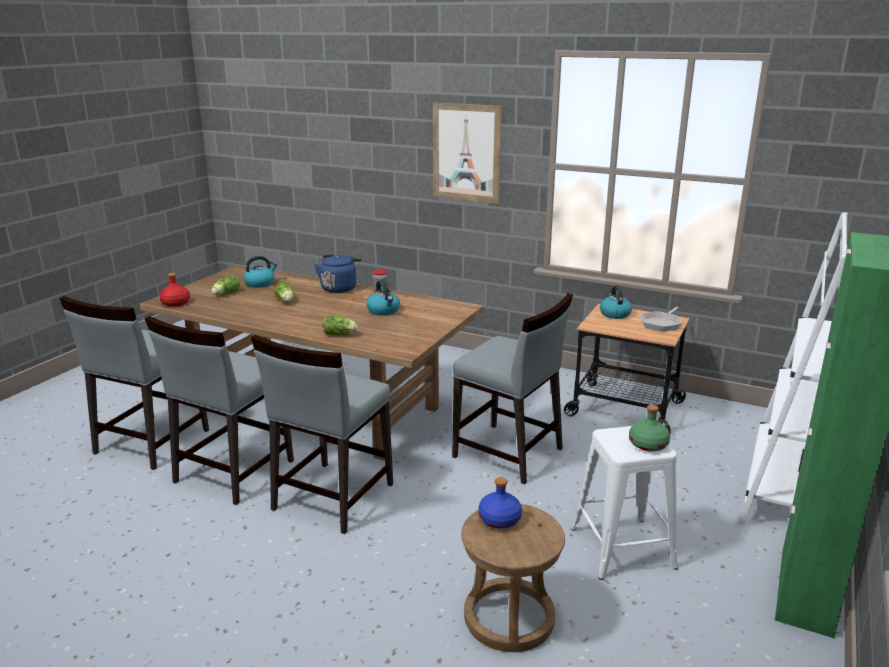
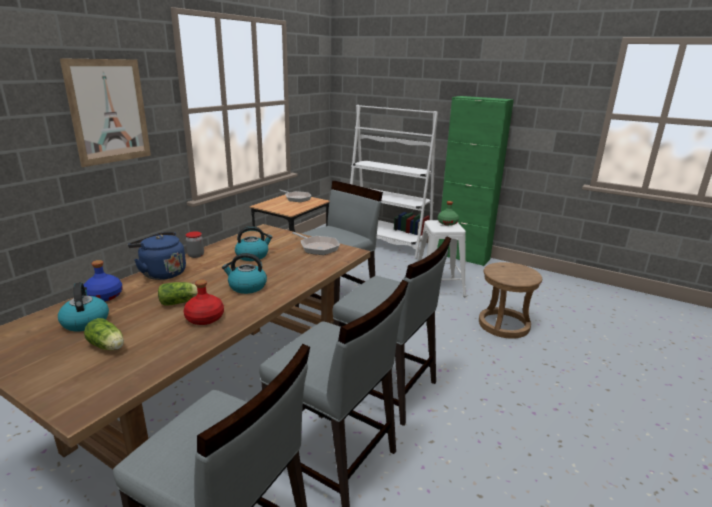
camera: 85 degrees left, 0 degrees up
(176, 303) = (109, 390): red bottle -> red bottle (205, 318)
(341, 334) = (305, 274): lettuce -> none
(414, 334) = (317, 247): none -> frying pan
(500, 519) = (502, 274): blue bottle -> blue bottle (104, 296)
(614, 314) = (273, 205): kettle -> kettle (247, 287)

